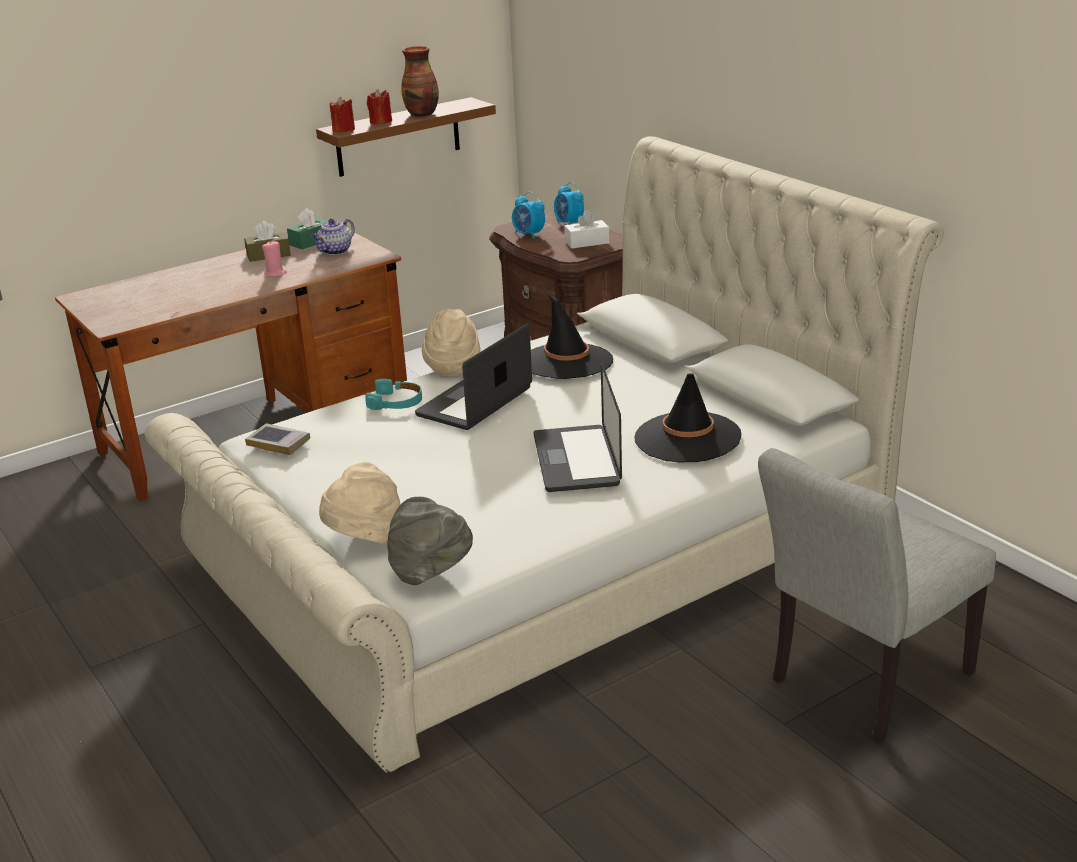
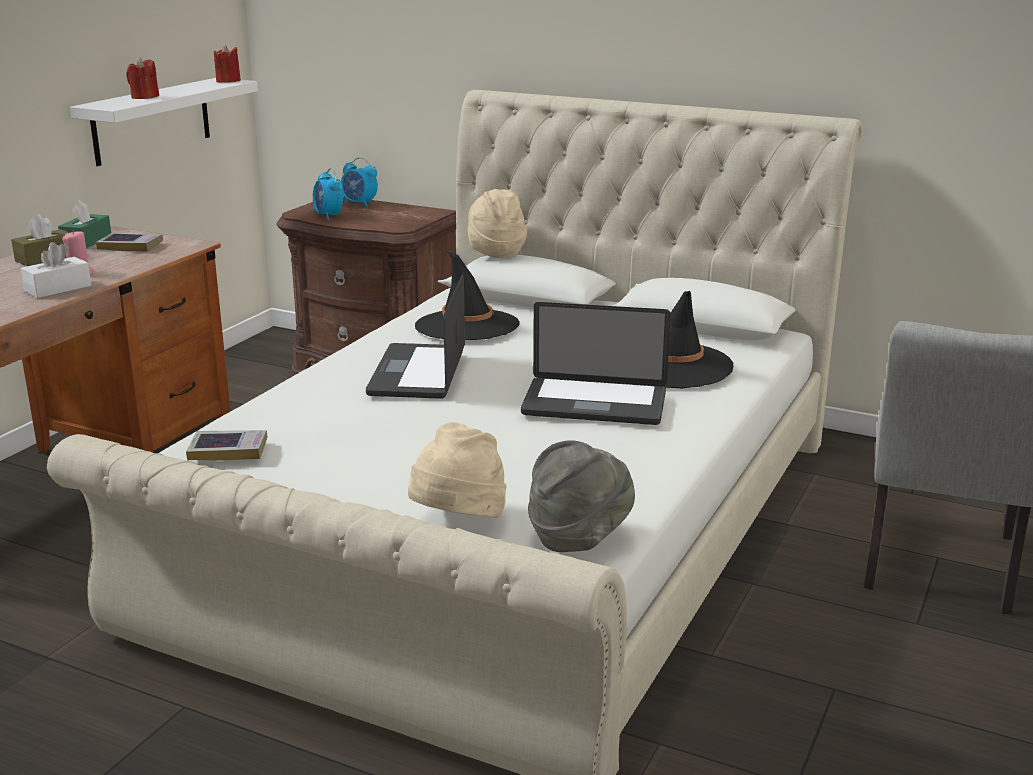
camera: 30 degrees left, 5 degrees down
(335, 251) = (130, 246): teapot -> book
(343, 130) = (109, 105): red candle -> red candle (228, 81)
(396, 402) = (324, 388): turquoise headphones -> none
(398, 137) = (151, 121): brown shelf -> white shelf
(422, 114) = (185, 90): vase -> none
(453, 366) = (348, 347): beige hat -> beige hat (495, 252)
(529, 235) = (328, 216): alarm clock -> alarm clock turned 45 degrees clockwise
(576, 460) = (594, 404): laptop -> laptop turned 45 degrees counterclockwise
(587, 242) = (400, 216): white tissue box -> white tissue box (58, 288)

